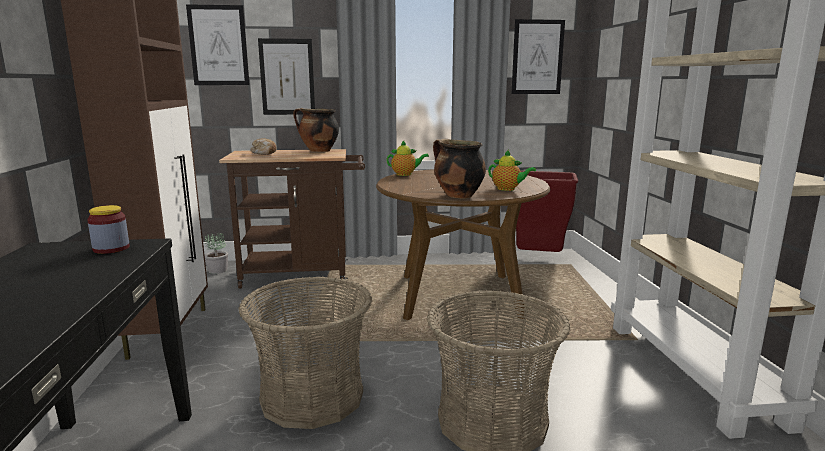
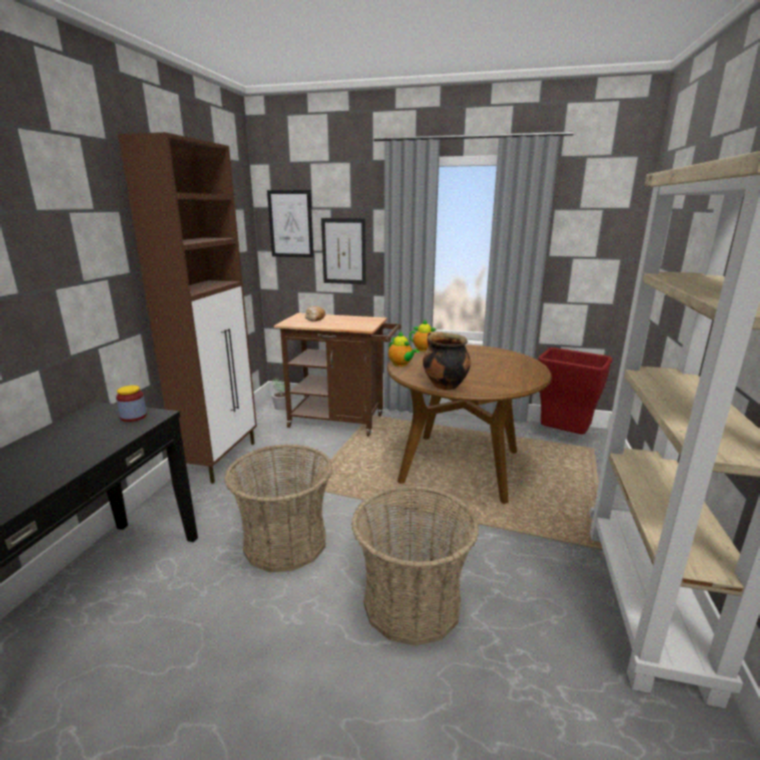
camera: 20 degrees right, 5 degrees up
(318, 151) = (360, 319): cooking pot -> none
(508, 189) = (500, 381): teapot -> teapot (401, 364)
(537, 57) = (584, 236): picture -> none

